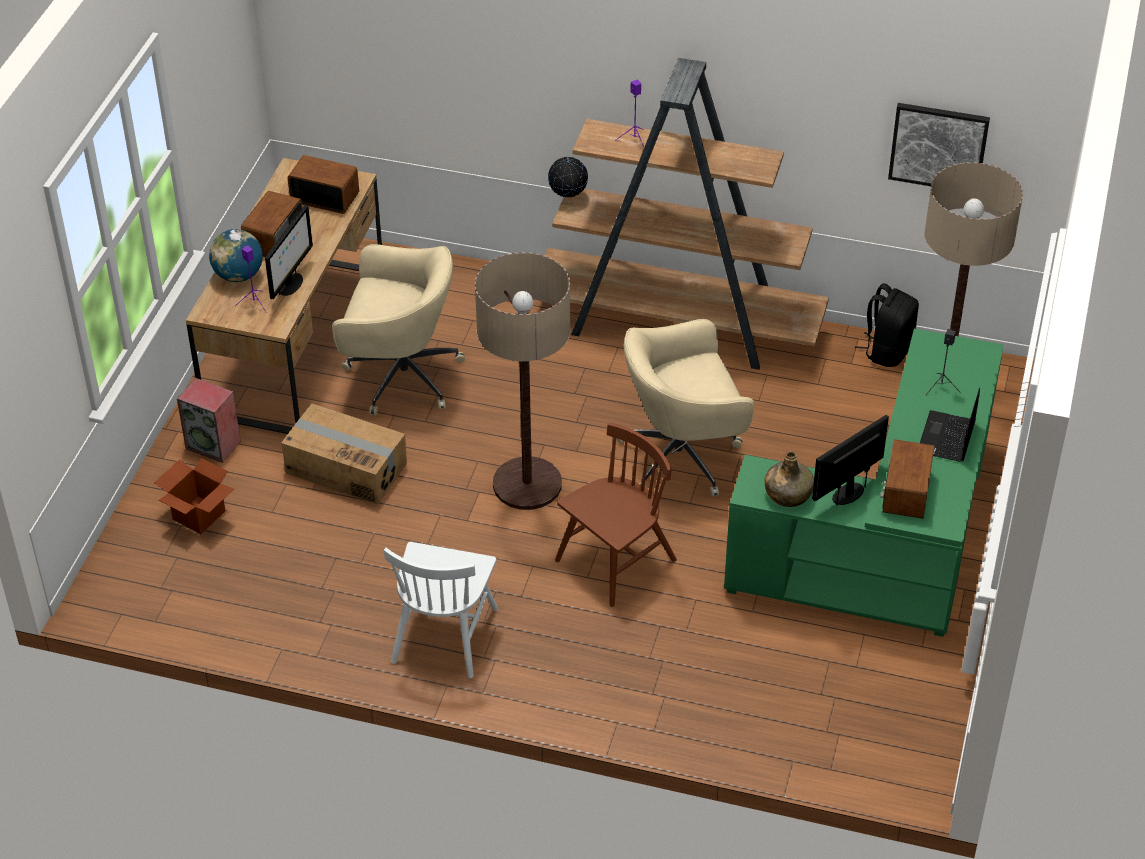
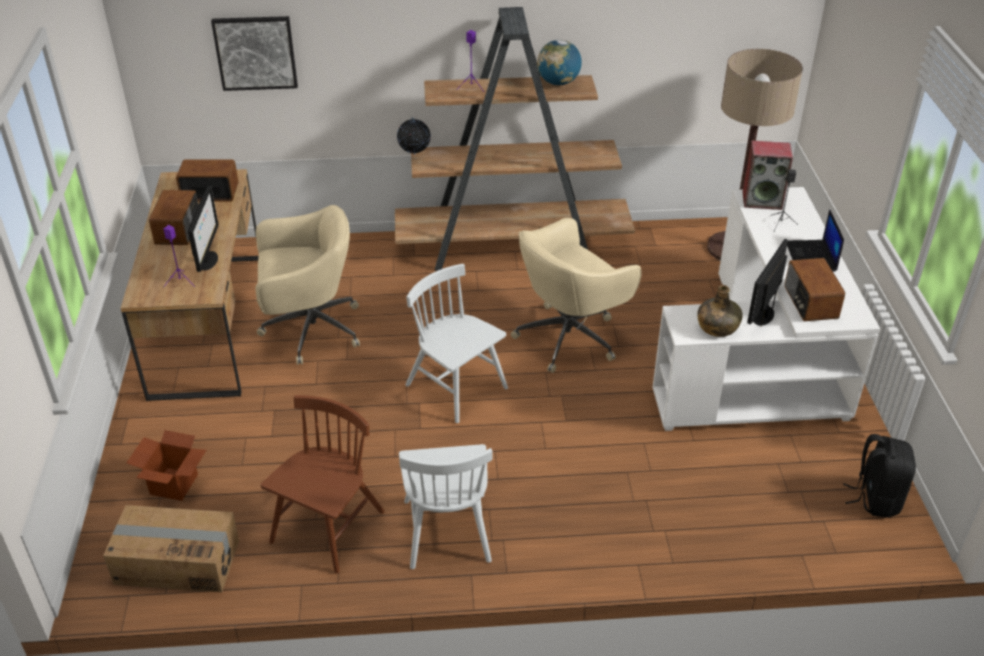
camera: 20 degrees left, 5 degrees down
(214, 445) = (166, 421): speaker -> speaker (762, 200)
(238, 276) = (157, 263): globe -> globe (558, 83)
(346, 468) = (295, 411): cardboard box -> cardboard box (177, 561)
(527, 484) = (456, 387): floor lamp -> white chair
(615, 561) = (561, 429): brown chair -> brown chair (328, 528)
(887, 351) = (675, 231): black backpack -> black backpack (875, 498)
(888, 542) = (762, 361): green desk -> white desk
(938, 146) = (710, 48): picture -> picture (255, 53)

